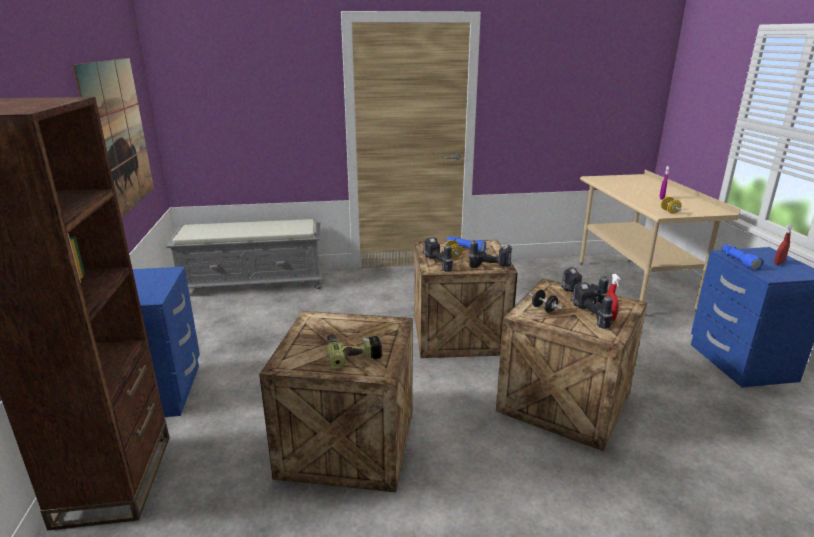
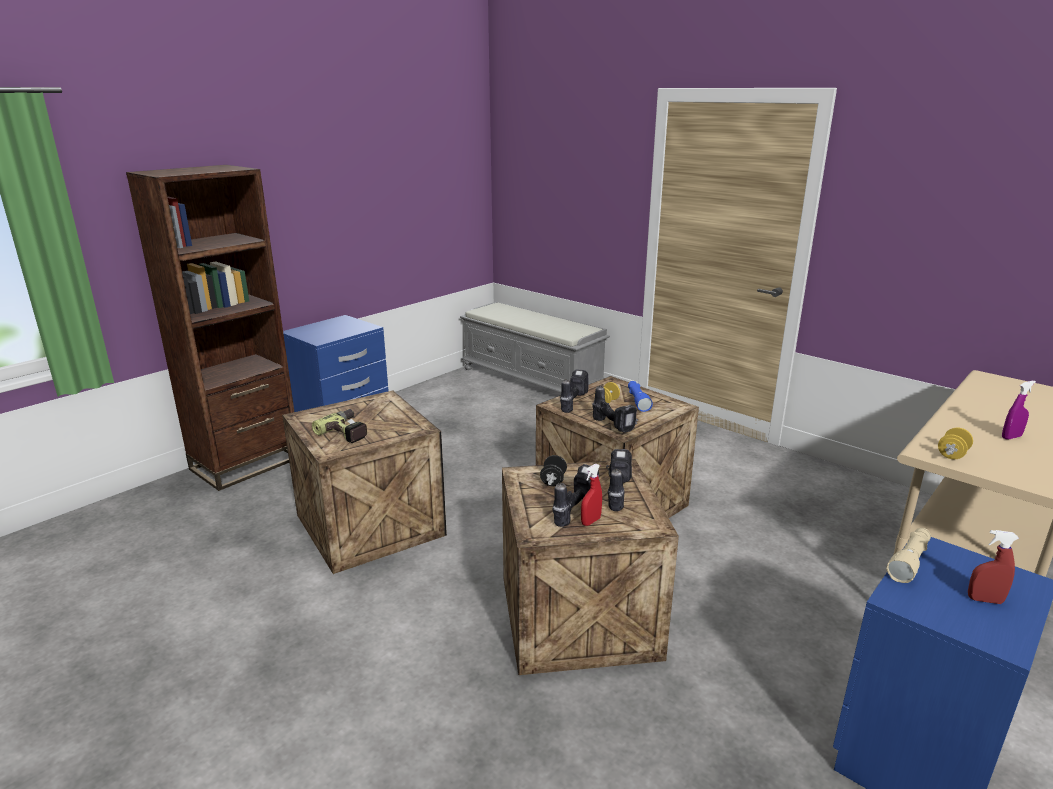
camera: 50 degrees right, 0 degrees up
(118, 137) = (405, 205): picture -> none
(738, 261) = (909, 561): blue flashlight -> beige flashlight

